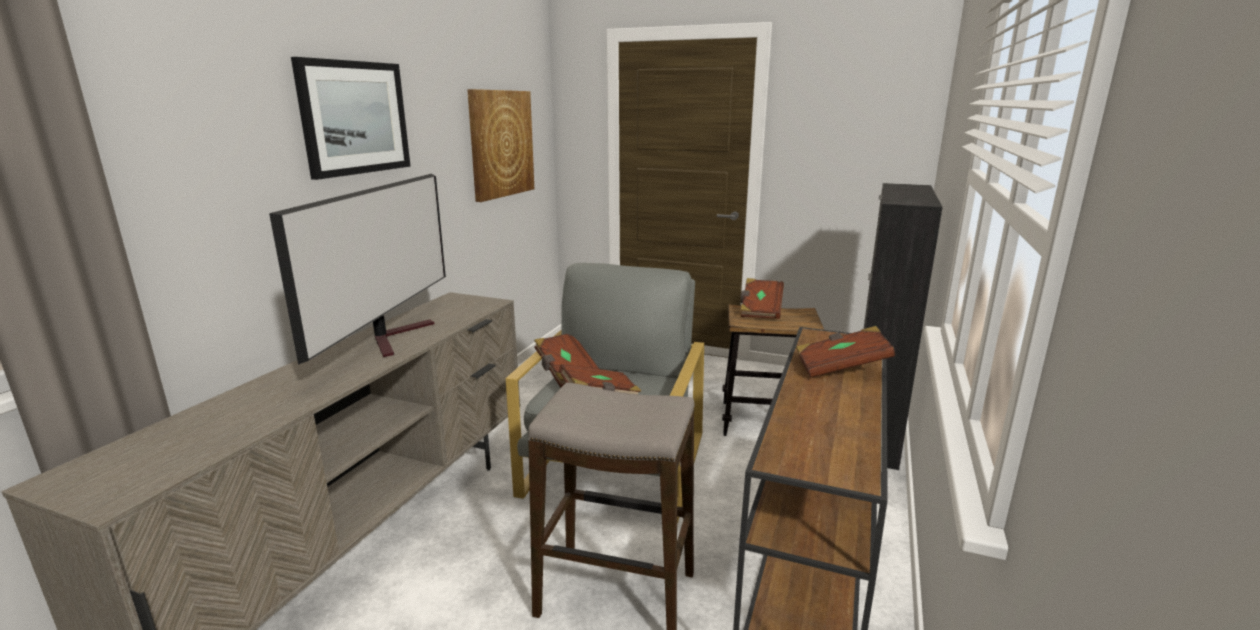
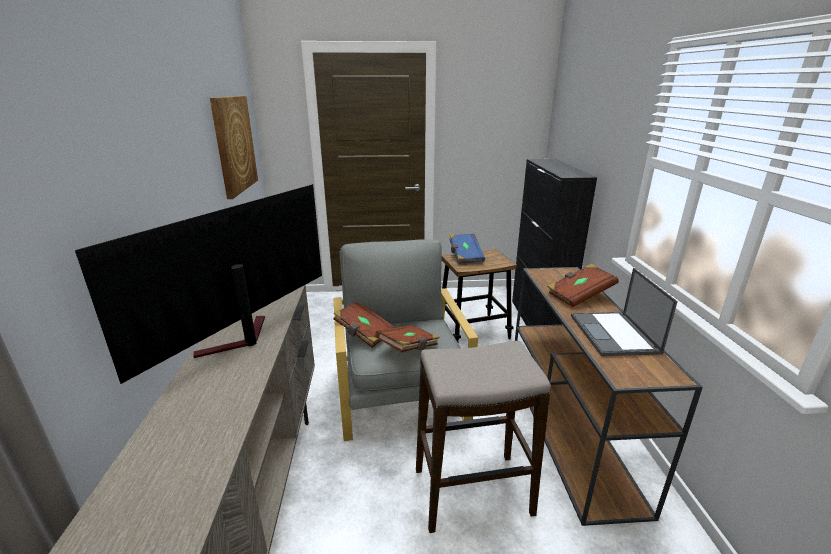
camera: 25 degrees left, 5 degrees up
(355, 118) = (143, 136): picture -> none
(395, 336) = (239, 341): television -> television turned 135 degrees counterclockwise
(760, 310) = (465, 256): brown book -> blue book
(832, 417) = (614, 334): none -> laptop

